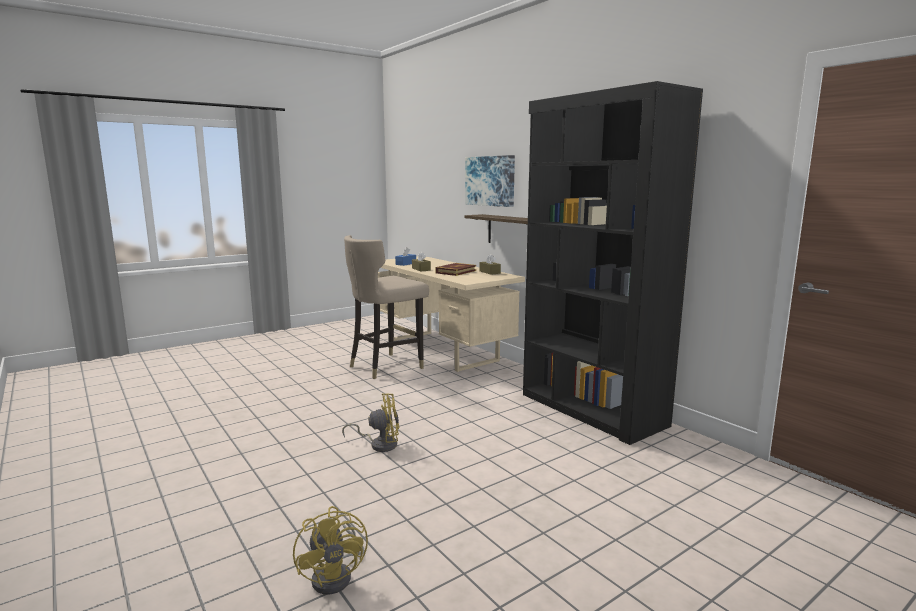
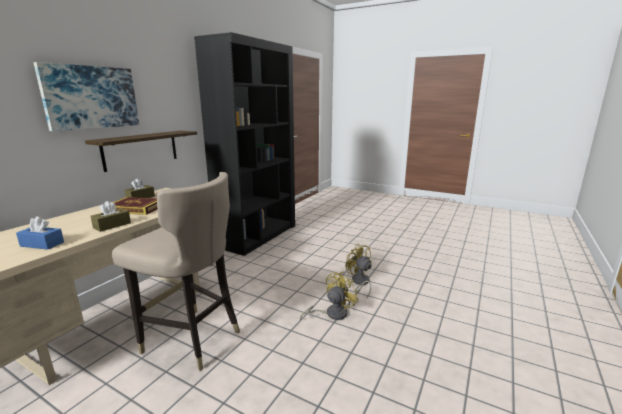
camera: 115 degrees left, 5 degrees up
(337, 575) = (456, 258): yellow fan -> yellow fan (331, 314)

